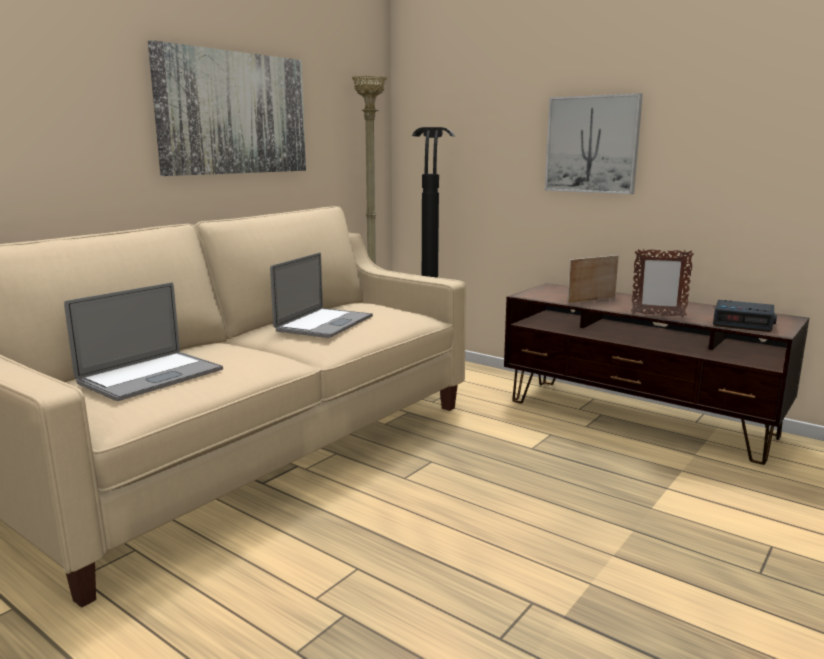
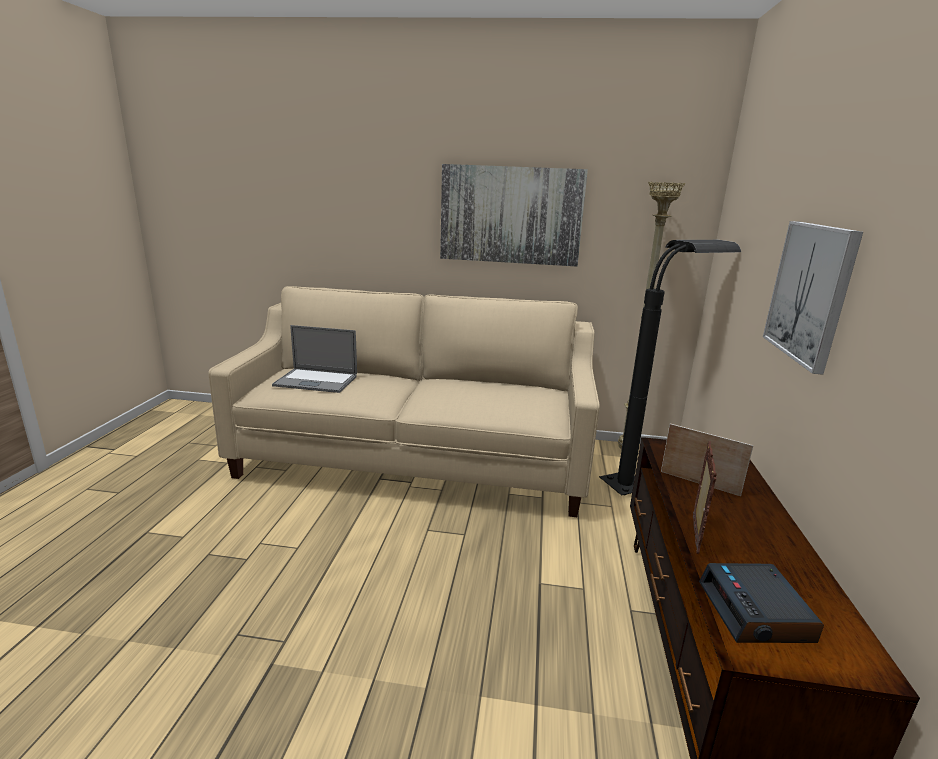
camera: 60 degrees right, 5 degrees up
(324, 323) = (466, 392): laptop -> none
(657, 315) = (694, 535): picture frame -> picture frame turned 150 degrees counterclockwise

